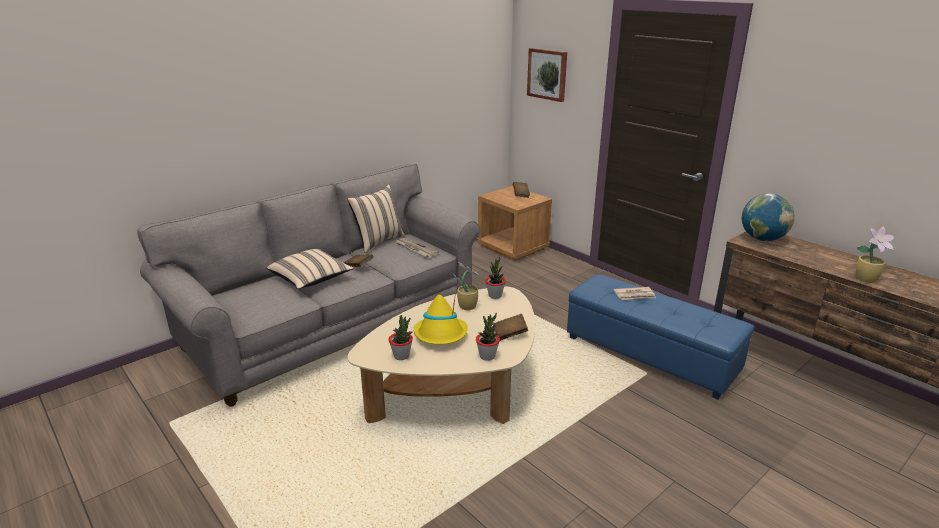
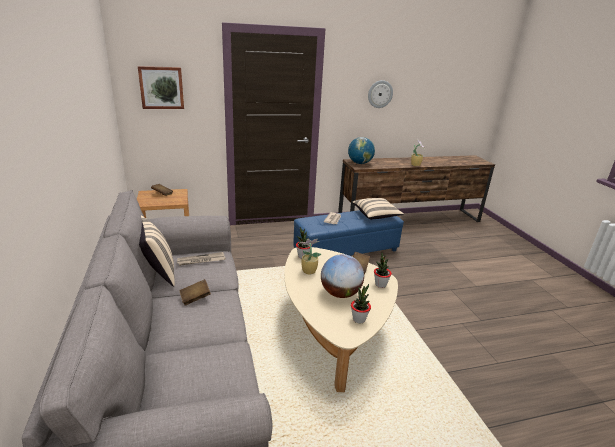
camera: 65 degrees left, 0 degrees up
(311, 280) = (188, 333): beige pillow -> beige pillow (376, 215)
(441, 335) = (340, 293): yellow hat -> globe
(845, 126) = (380, 94): none -> wall clock

